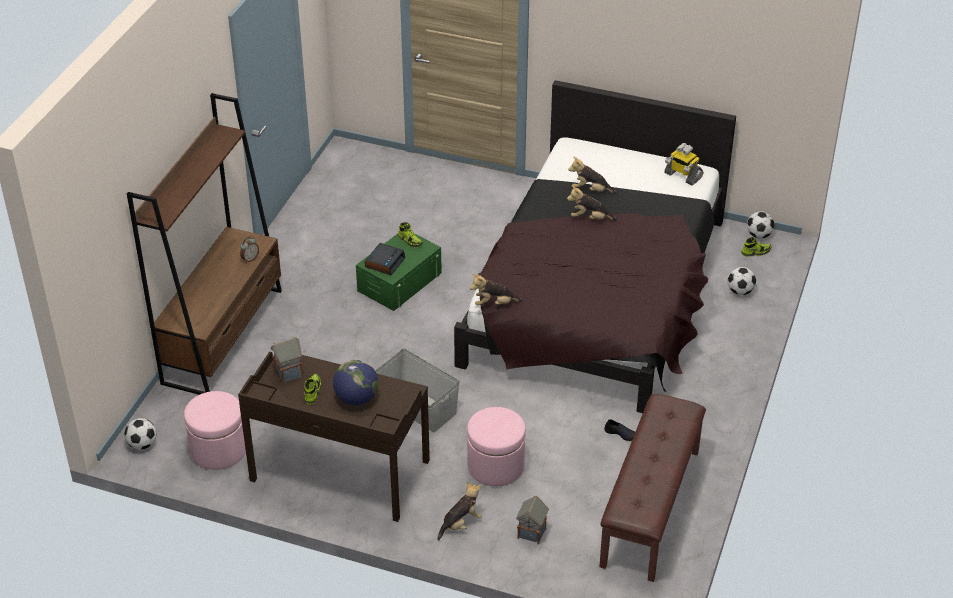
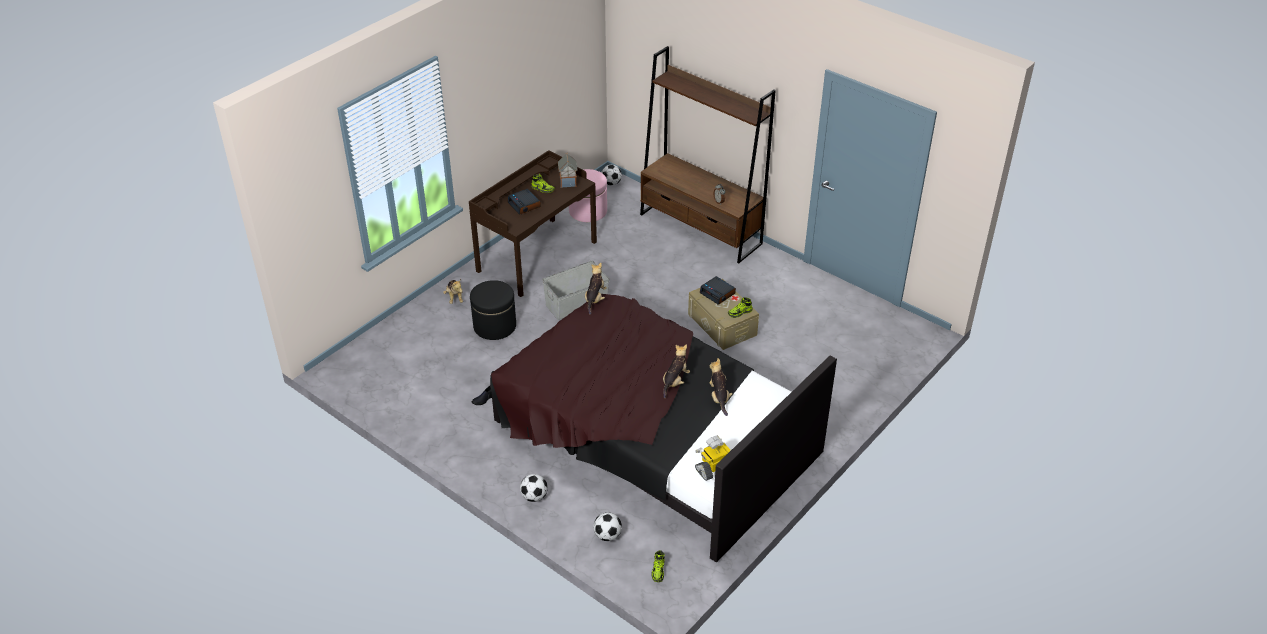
camera: 110 degrees right, 0 degrees up
(356, 398) = (524, 205): globe -> alarm clock
(399, 282) = (722, 324): green storage box -> beige storage box
(495, 466) = (494, 326): pink ottoman -> black ottoman
(531, 532) = (424, 327): toy house -> none
(591, 190) = (719, 397): plush toy -> plush toy turned 45 degrees counterclockwise
(651, 508) = (403, 391): brown bench -> none
(759, 235) = (683, 584): football -> football (534, 496)

